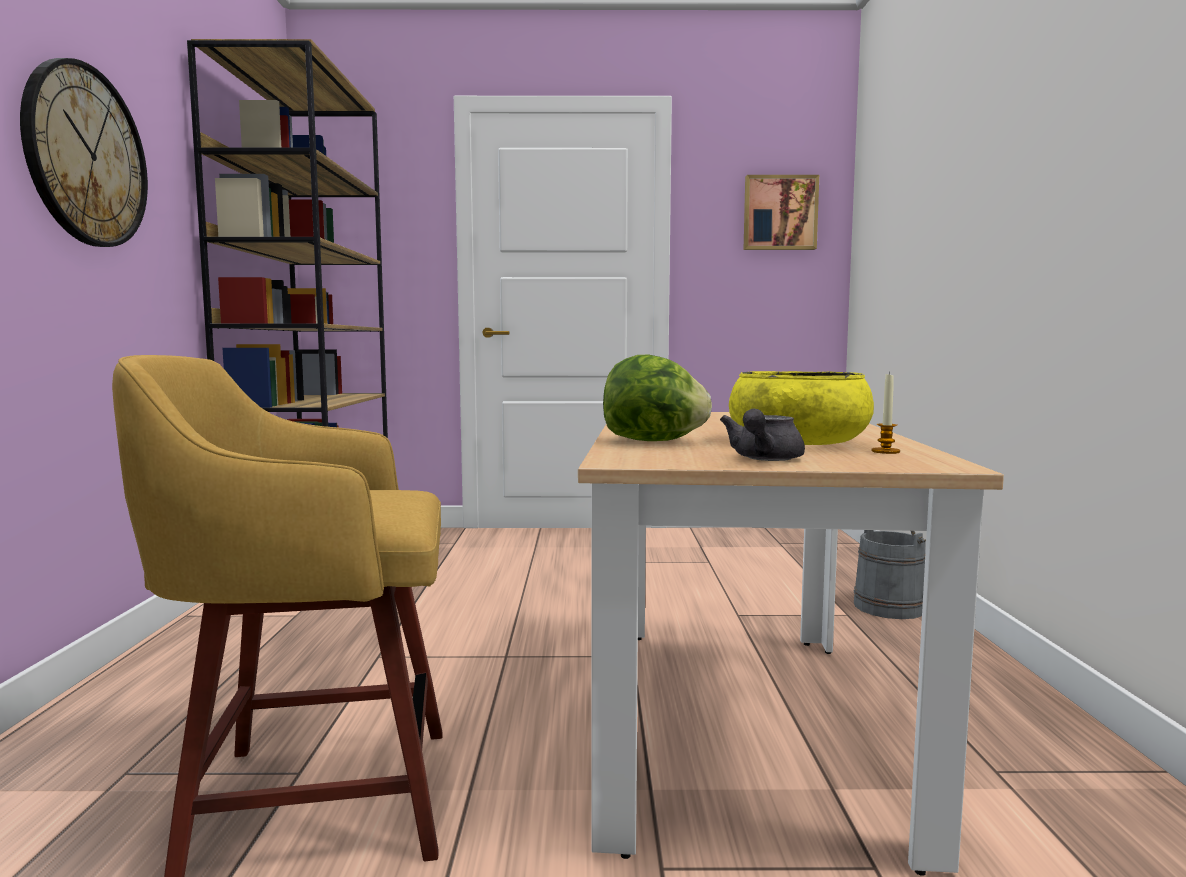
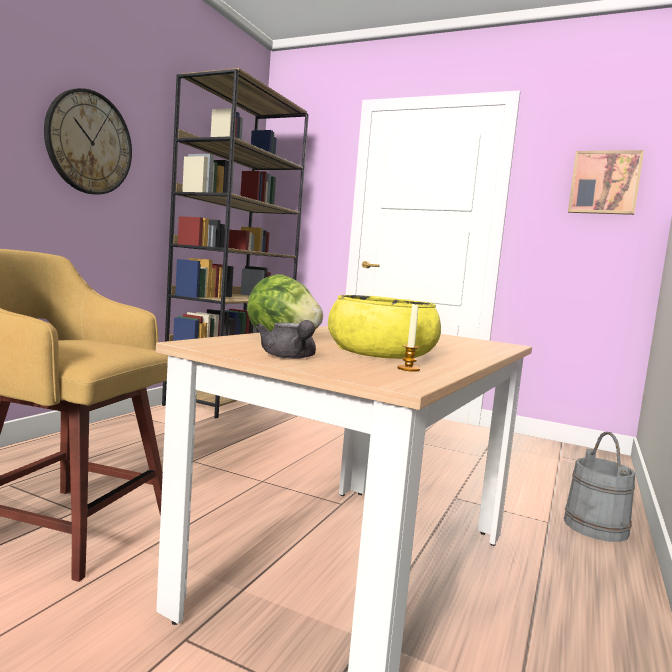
camera: 25 degrees right, 0 degrees up
(763, 459) = (290, 357): grey teapot -> grey teapot turned 75 degrees counterclockwise

